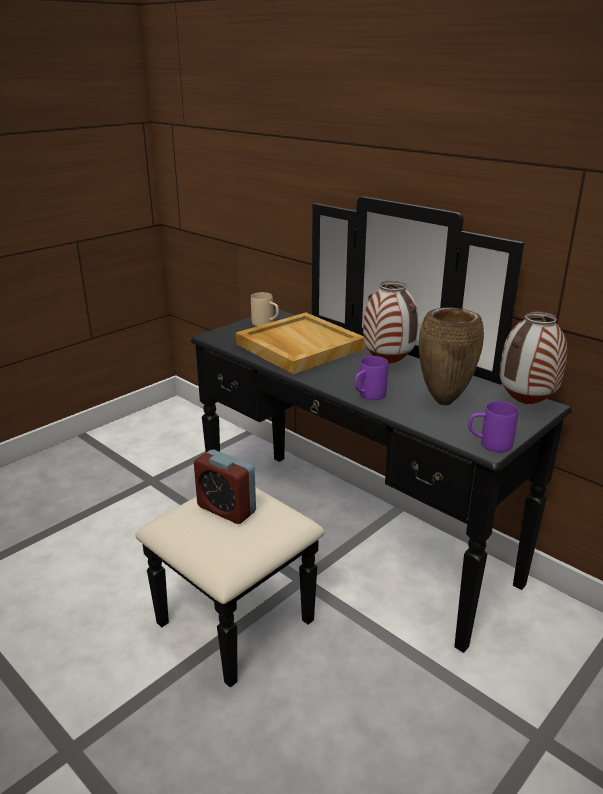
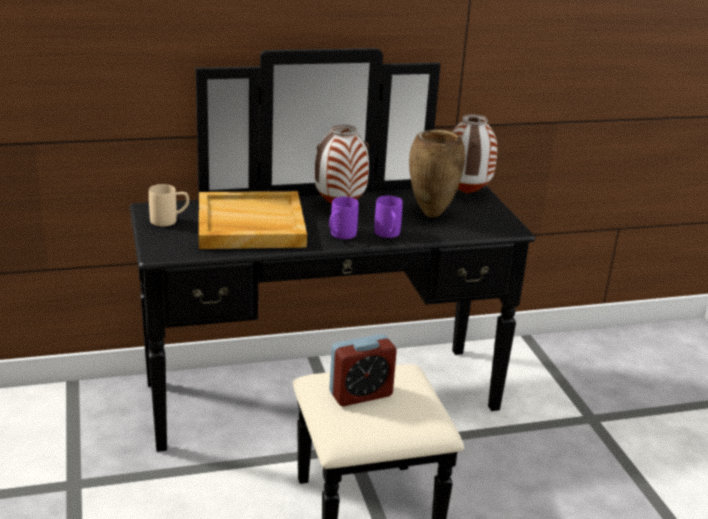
camera: 60 degrees left, 0 degrees up
(488, 444) = (508, 227): purple mug -> purple mug (340, 236)

